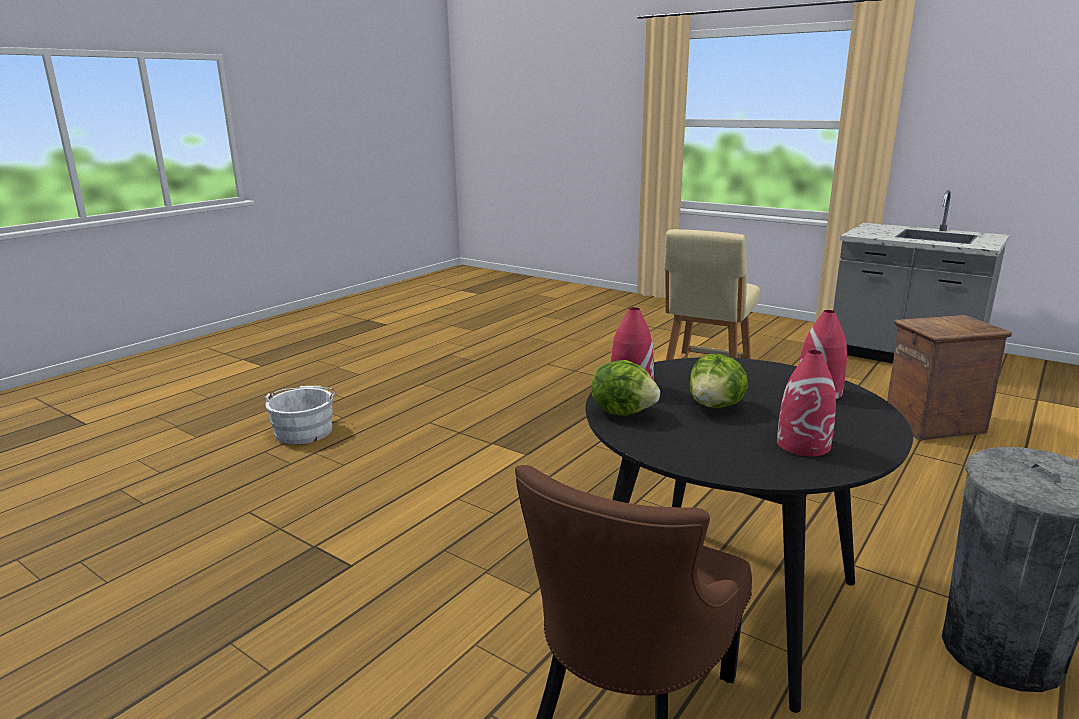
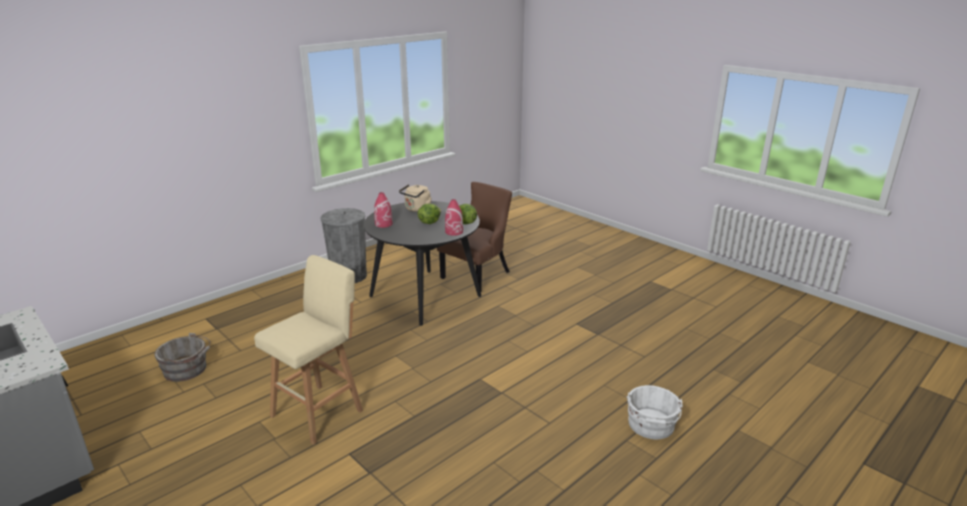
camera: 170 degrees left, 5 degrees up
(803, 444) = (417, 209): red vase -> beige kettle
(932, 425) = (187, 370): crate -> grey bucket

